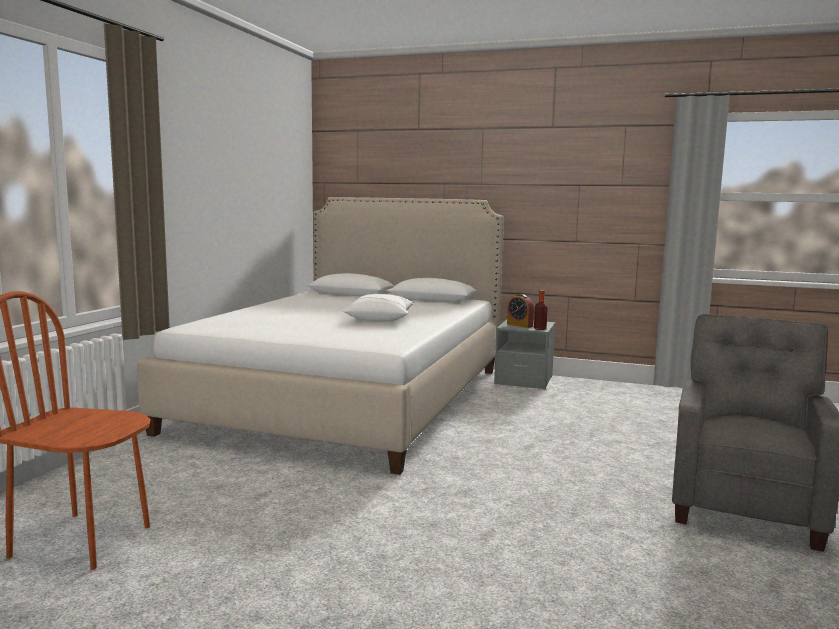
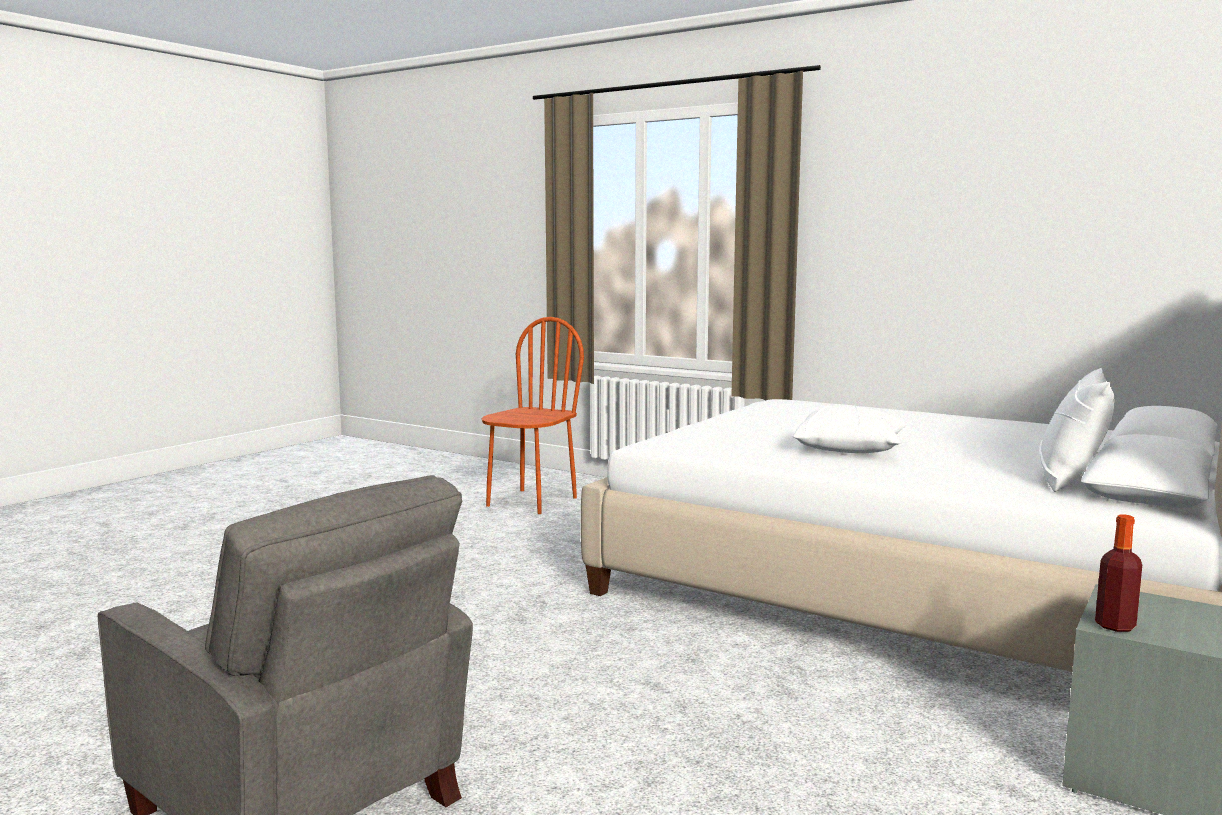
camera: 105 degrees right, 0 degrees up
(425, 303) = (1070, 480): none -> white pillow
(520, 325) = (1159, 612): alarm clock -> none

